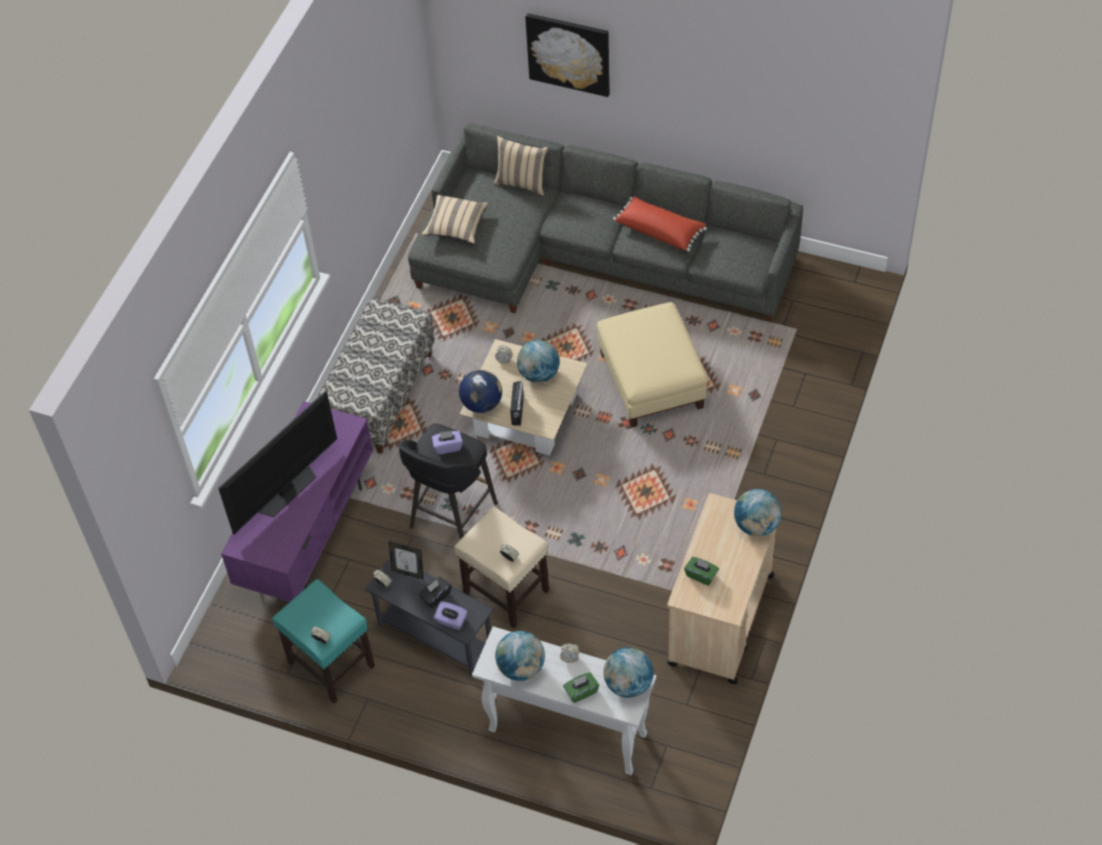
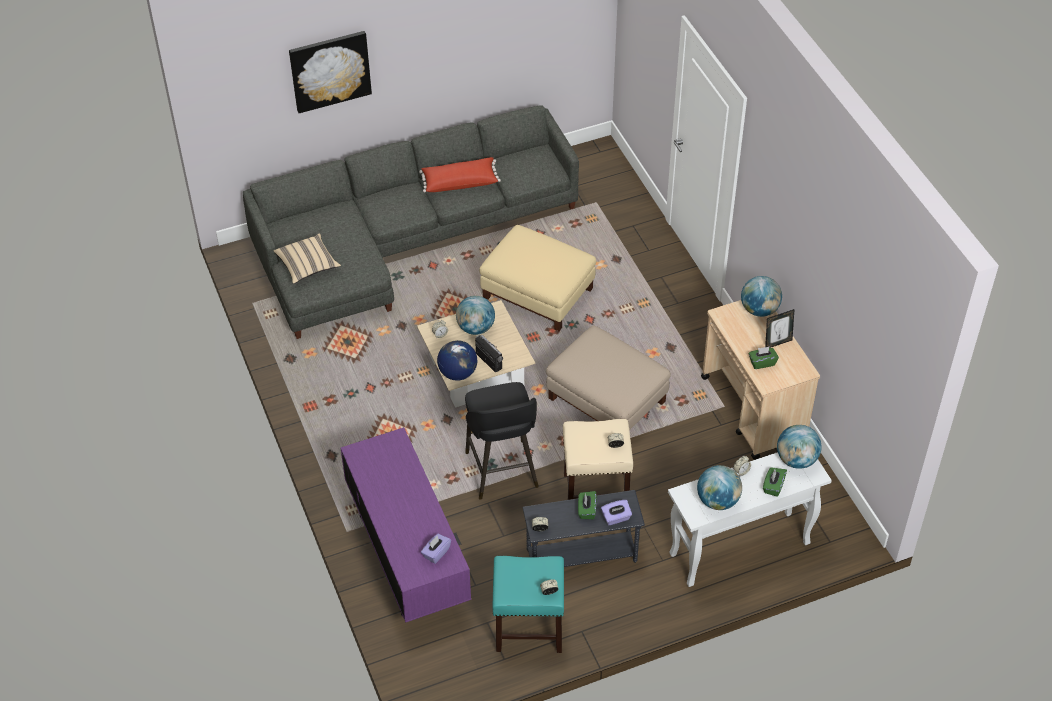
camera: 45 degrees left, 5 degrees down
(285, 490) = (400, 515): television -> none
(380, 396) = (354, 428): bench -> none
(408, 572) = (549, 509): picture frame -> picture frame (777, 343)
(436, 596) = (586, 510): black tissue box -> green tissue box
(448, 447) = (498, 399): purple tissue box -> purple tissue box (436, 553)
(522, 182) = (323, 209): beige pillow -> none
(602, 518) = (606, 400): none -> beige ottoman

